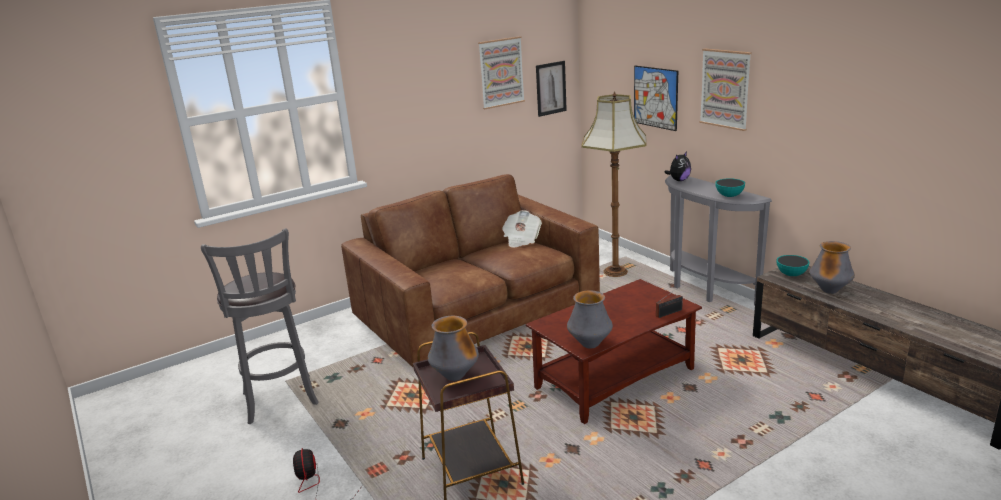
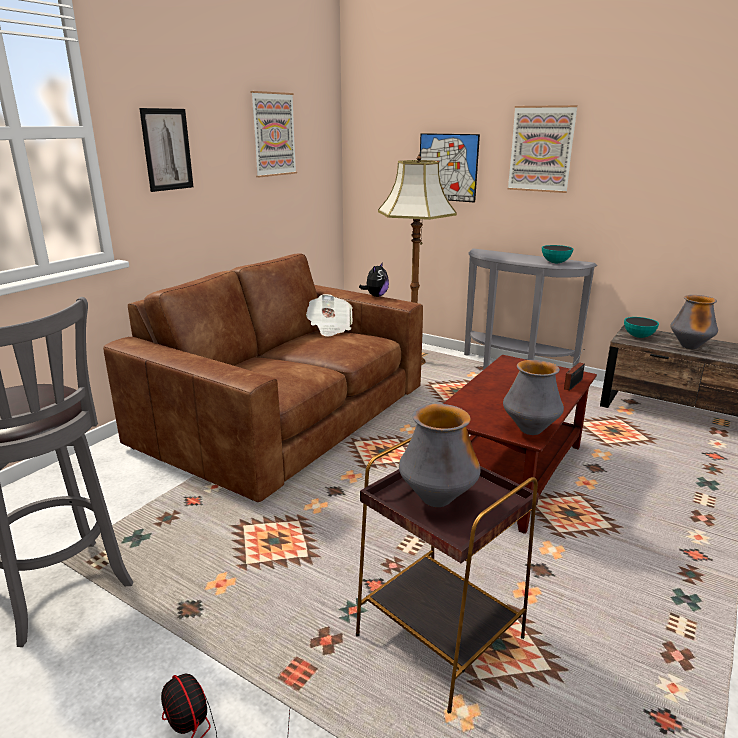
camera: 25 degrees left, 0 degrees up
(551, 88) = (319, 162): picture -> picture (167, 149)
(679, 180) = (486, 253): plush toy -> plush toy (376, 296)

